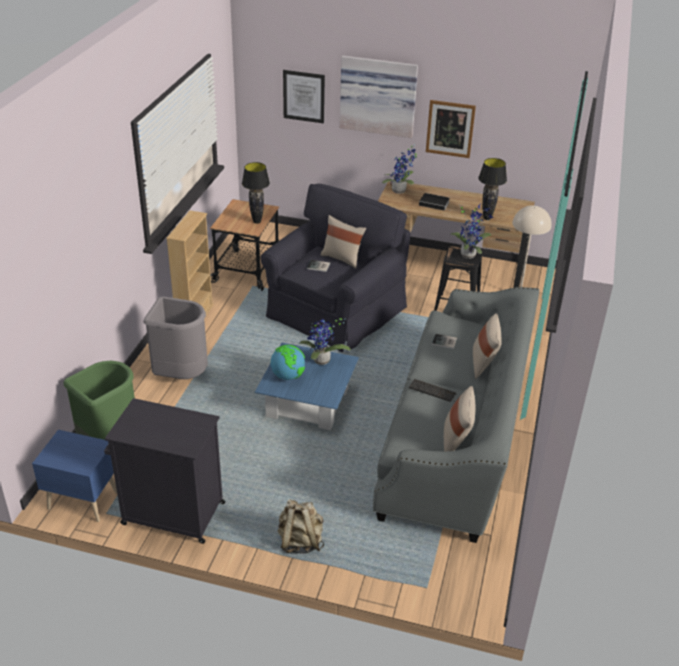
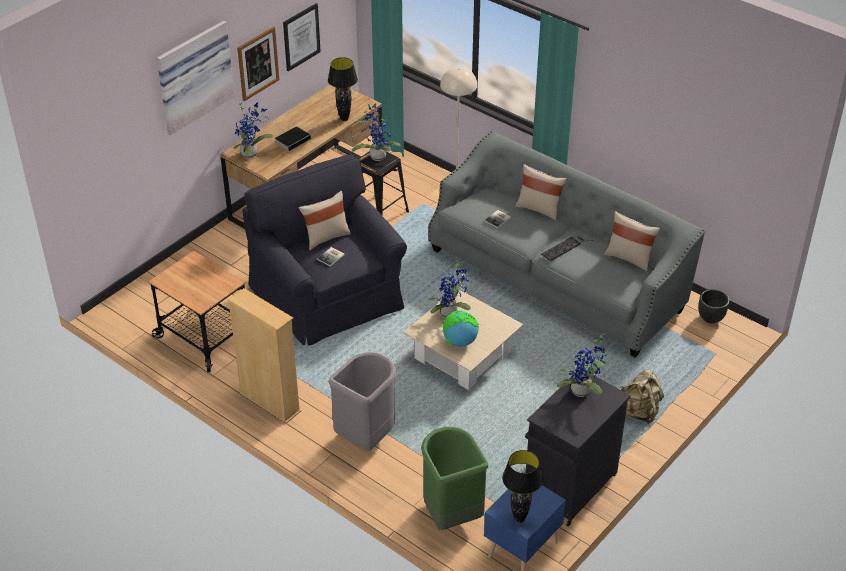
camera: 65 degrees left, 5 degrees up
(184, 425) = (583, 392): none -> potted plant
(257, 222) = (215, 275): black table lamp -> black table lamp (519, 518)
(304, 96) = (125, 127): picture -> picture (301, 37)
(307, 402) = (462, 355): blue coffee table -> beige coffee table
(482, 570) = (710, 318): none -> black planter

